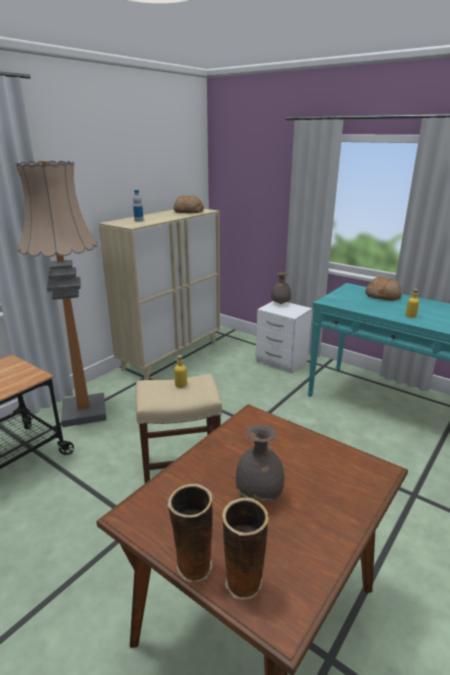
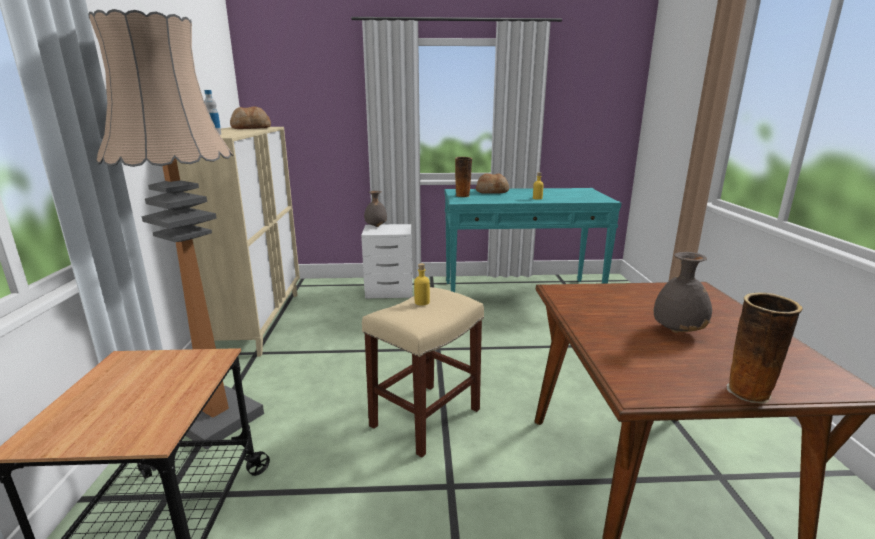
camera: 40 degrees left, 5 degrees down
(243, 584) = (790, 382): vase -> vase (463, 196)

